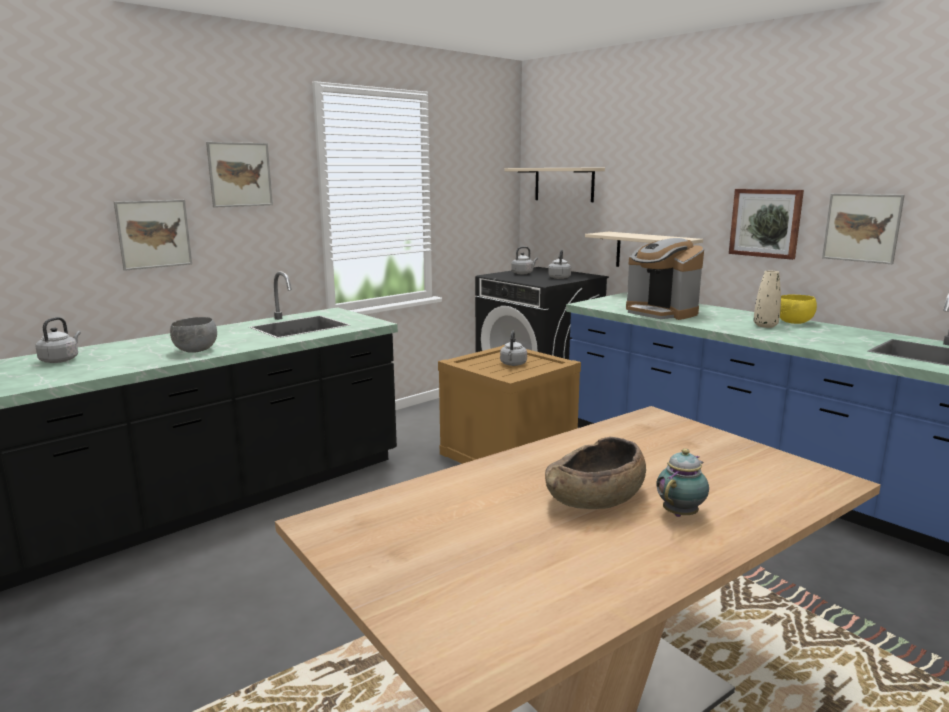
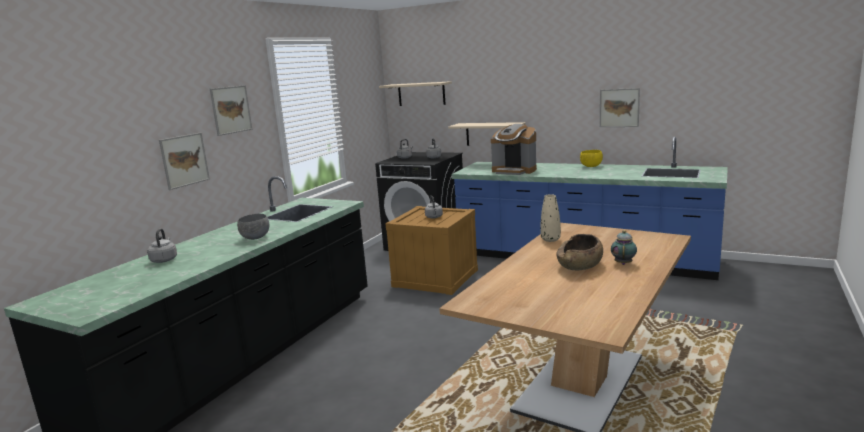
camera: 20 degrees left, 0 degrees up
(765, 326) = (579, 170): beige vase -> beige vase (550, 239)
(766, 223) = (563, 109): picture -> none

